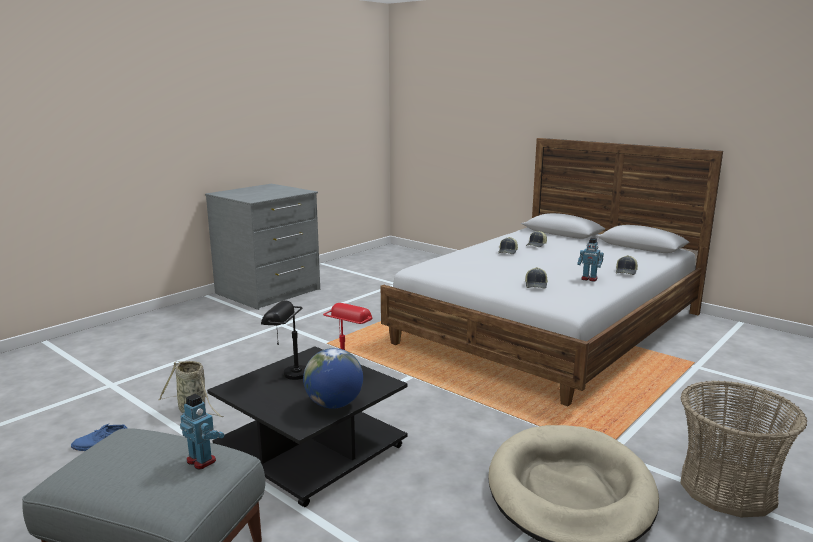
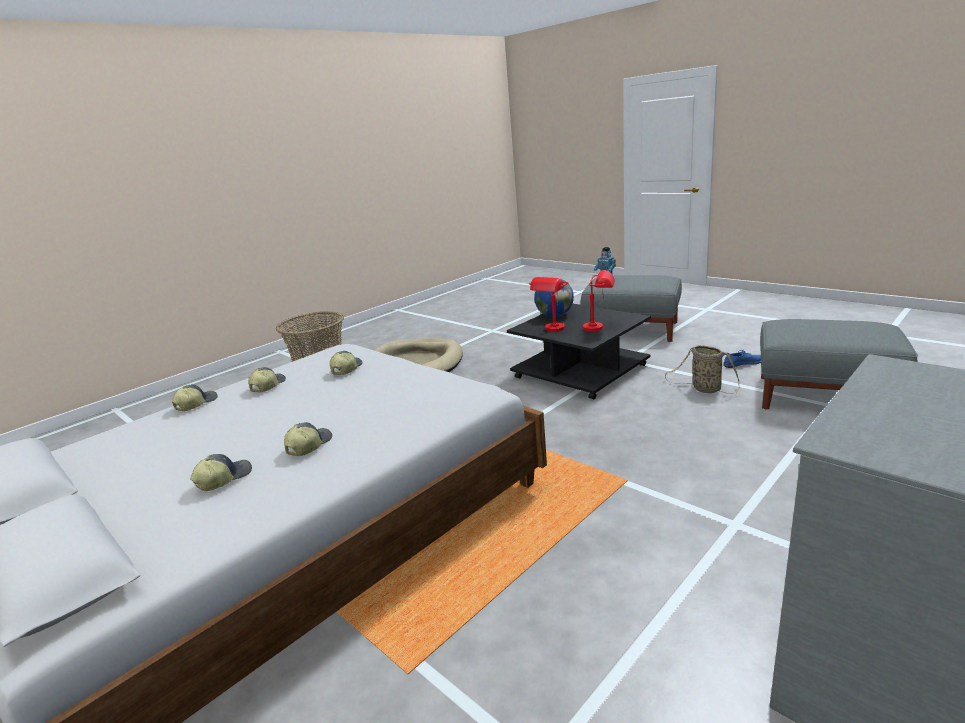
camera: 175 degrees left, 5 degrees up
(100, 392) = (825, 397): none -> grey ottoman
(287, 373) = (600, 327): black table lamp -> red table lamp
(589, 279) = (267, 386): toy robot -> cap

